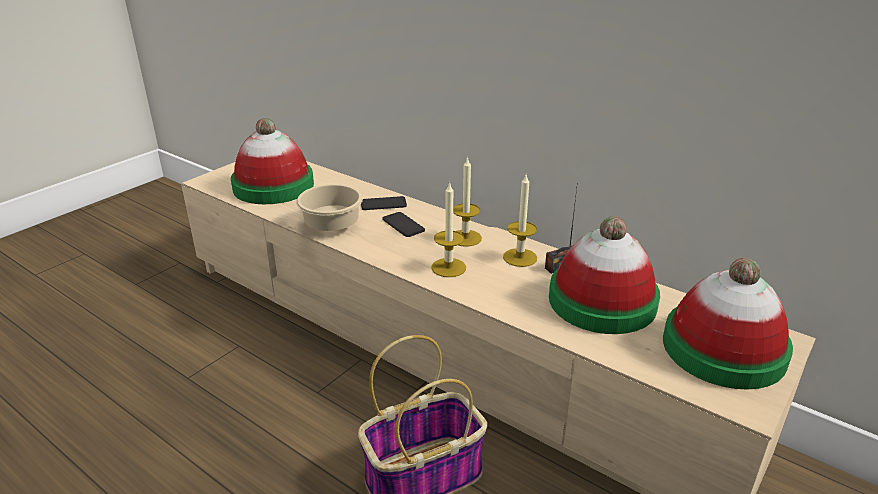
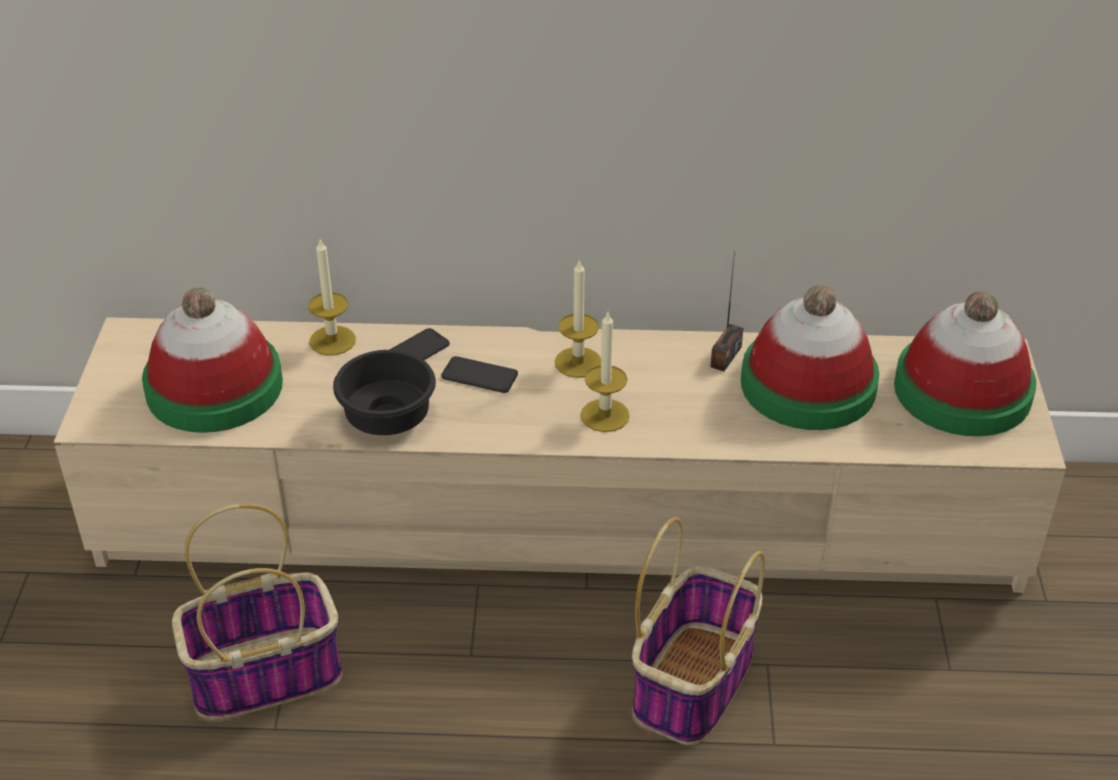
camera: 35 degrees left, 10 degrees up
(215, 351) = (267, 674): none -> basket
(331, 227) = (389, 420): beige bowl -> black bowl
(520, 257) = (669, 364): candle -> candle (332, 340)

